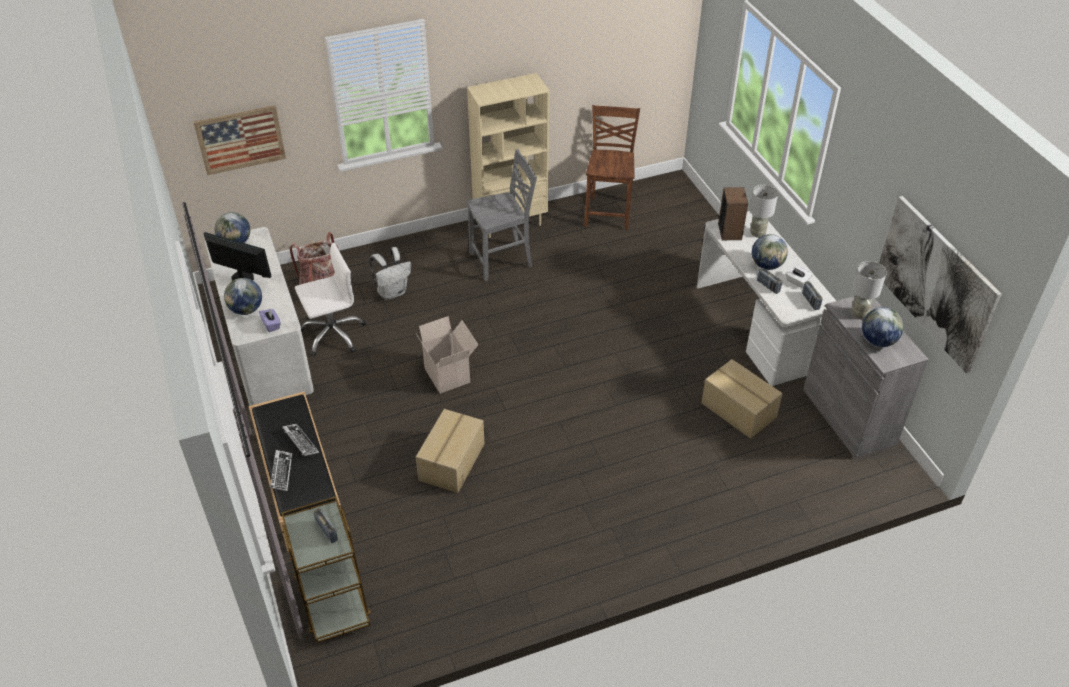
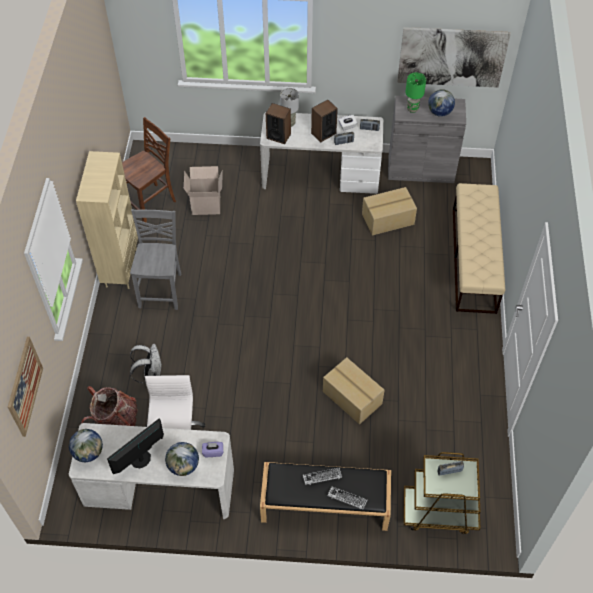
camera: 65 degrees left, 10 degrees up
(449, 375) = (266, 369): cardboard box -> cardboard box (206, 204)
(608, 212) = (151, 203): brown chair -> brown chair turned 105 degrees clockwise
(739, 519) = (473, 260): none -> beige bench
(767, 265) = (323, 133): globe -> speaker
(859, 314) = (412, 109): grey table lamp -> green table lamp

